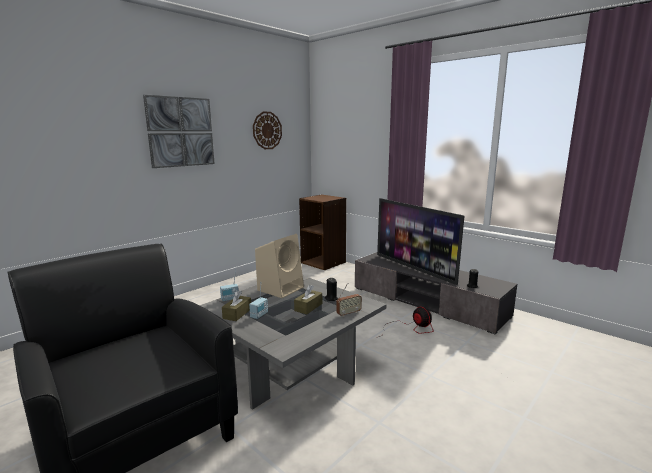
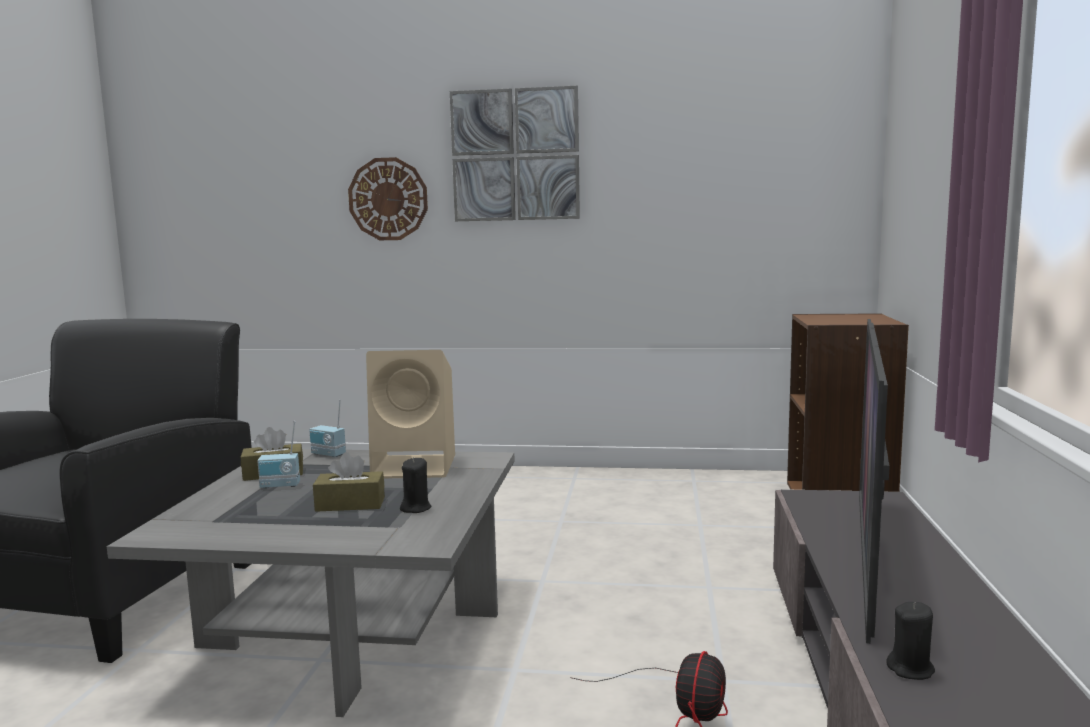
camera: 55 degrees right, 5 degrees down
(267, 130) = (730, 145): wall clock -> wall clock (388, 199)
(348, 313) = (353, 539): radio -> none

